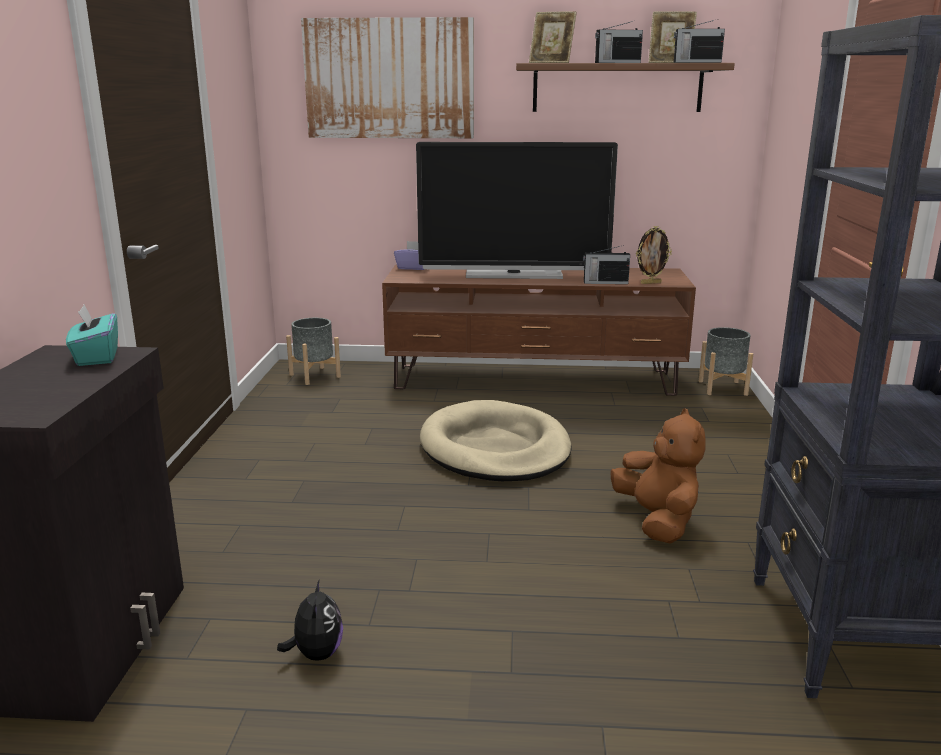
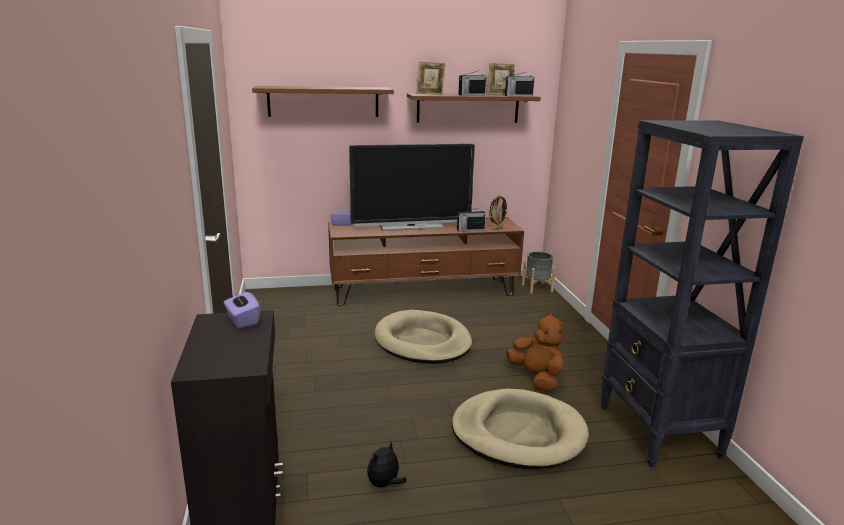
camera: 15 degrees left, 0 degrees up
(96, 357) = (242, 321): turquoise tissue box -> purple tissue box
(314, 376) = (277, 300): grey planter -> none
(316, 654) = (384, 484): plush toy -> plush toy turned 120 degrees counterclockwise
(389, 79) = (323, 101): picture -> brown shelf
(582, 604) = (518, 433): none -> beige dog bed

